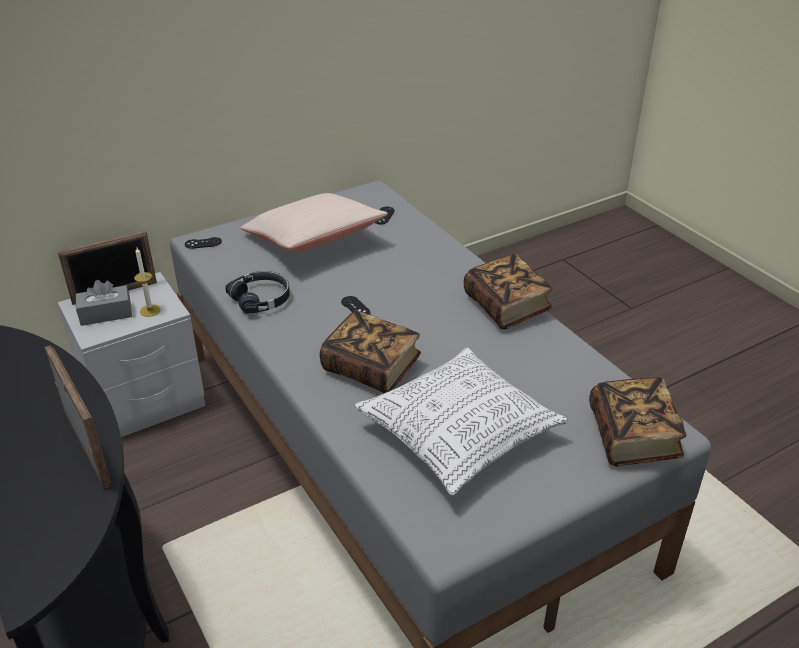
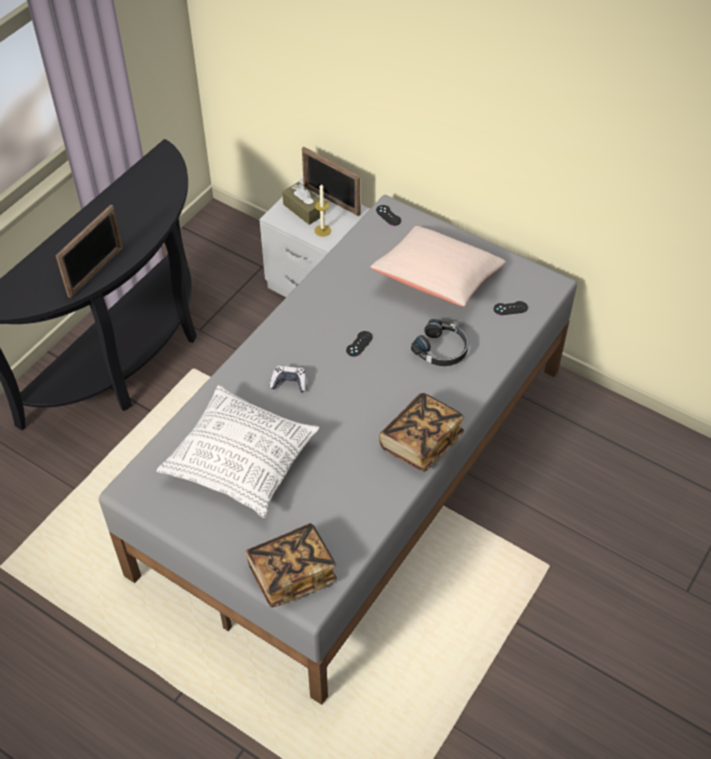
camera: 65 degrees right, 15 degrees up
(106, 314) = (304, 209): grey tissue box -> brown tissue box
(261, 299) = (336, 283): black headphones -> black headphones (442, 349)
(371, 368) = (289, 383): book -> game controller

